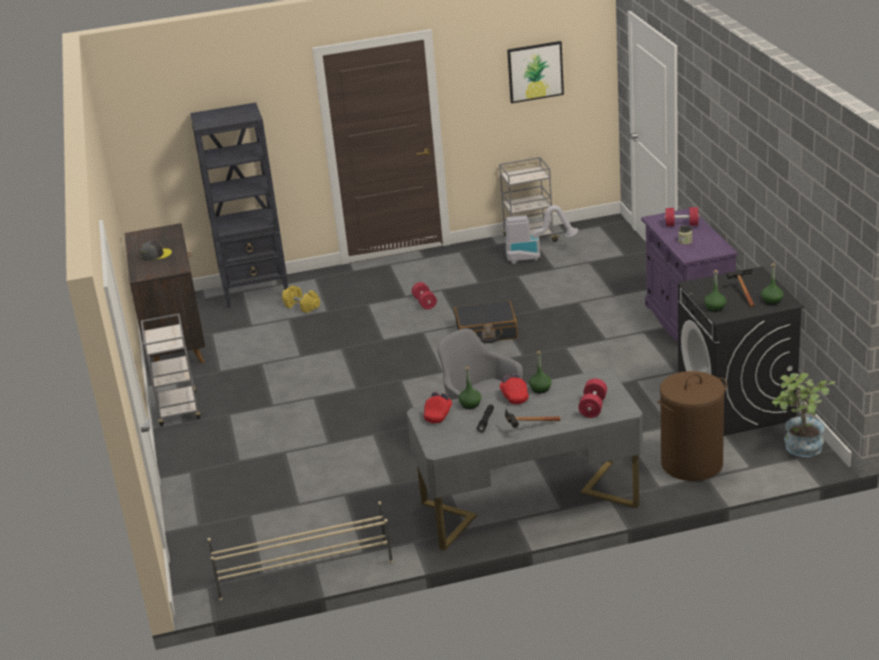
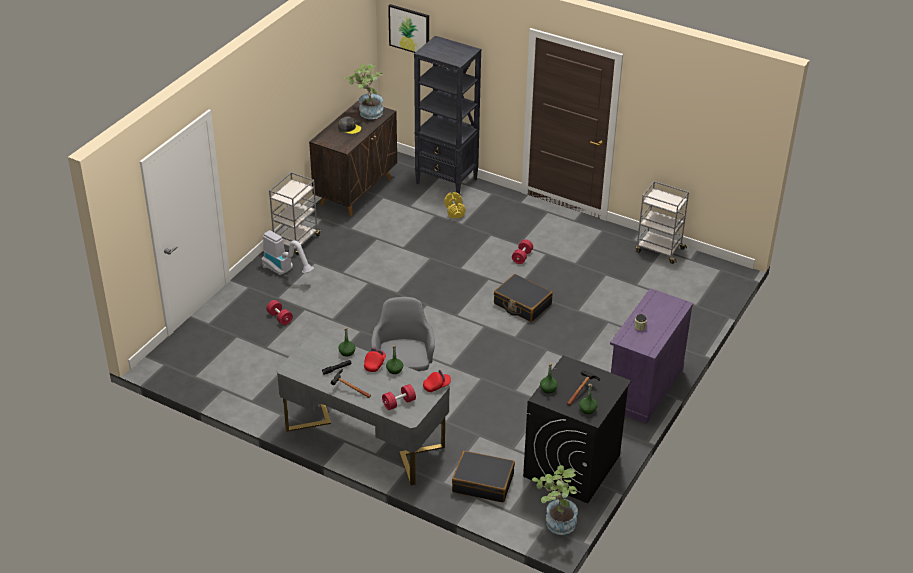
camera: 40 degrees right, 10 degrees up
(154, 237) = (367, 113): none -> potted plant
(303, 570) = (212, 389): beige shoe rack -> none
(438, 415) = (323, 346): red cap -> red cap (436, 386)
(535, 71) = (700, 124): picture -> picture (409, 29)
(536, 256) = (641, 266): vacuum cleaner -> vacuum cleaner (286, 271)
(682, 225) = (662, 312): red dumbbell -> red dumbbell (280, 318)
(691, 464) = (483, 483): brown laundry basket -> black suitcase

